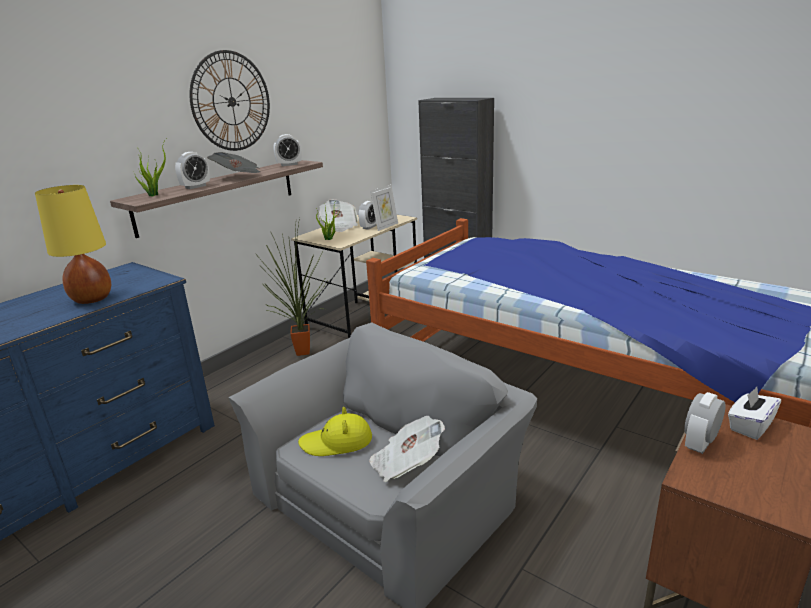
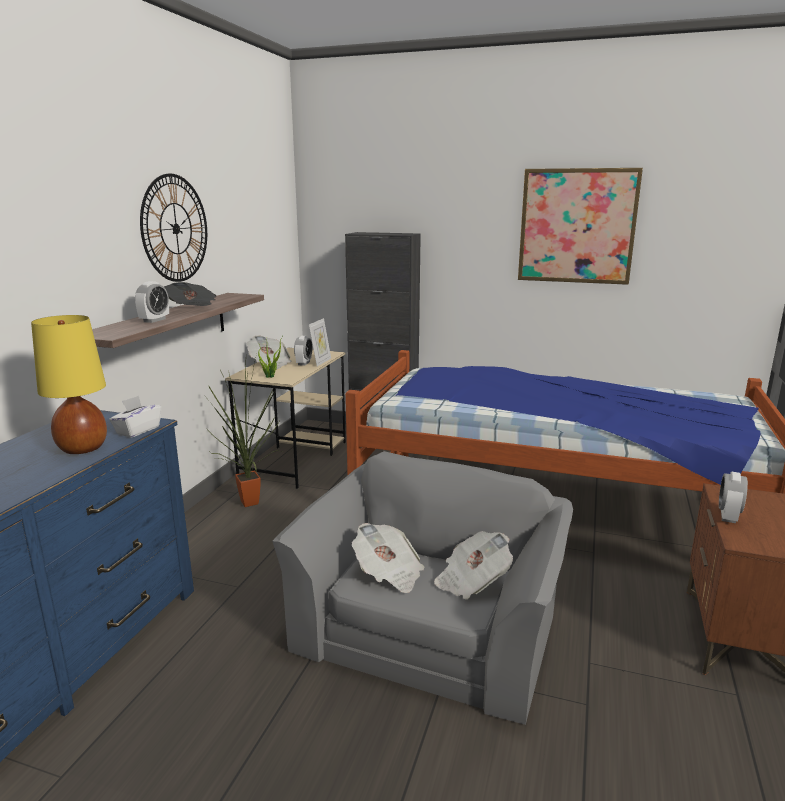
camera: 20 degrees left, 5 degrees down
(155, 195) = (116, 329): potted plant -> none
(289, 164) = (230, 297): alarm clock -> none
(337, 442) = (388, 573): yellow hat -> newspaper
(658, 85) = (577, 226): none -> picture
(749, 426) = (751, 499): white tissue box -> white tissue box (137, 430)

